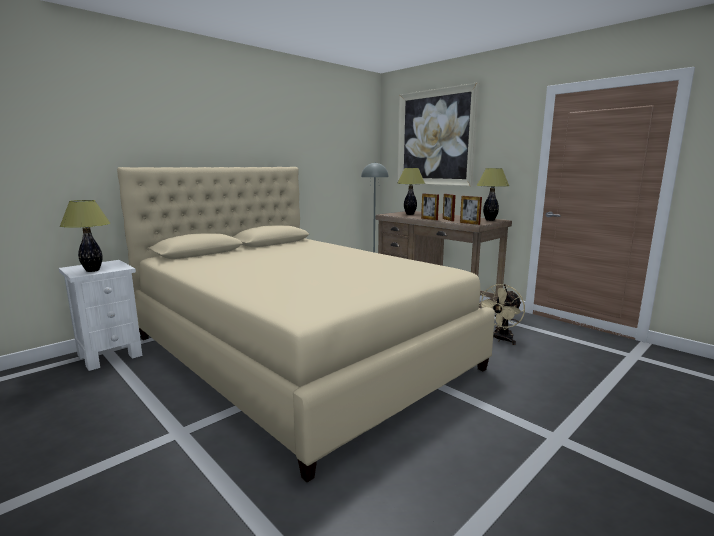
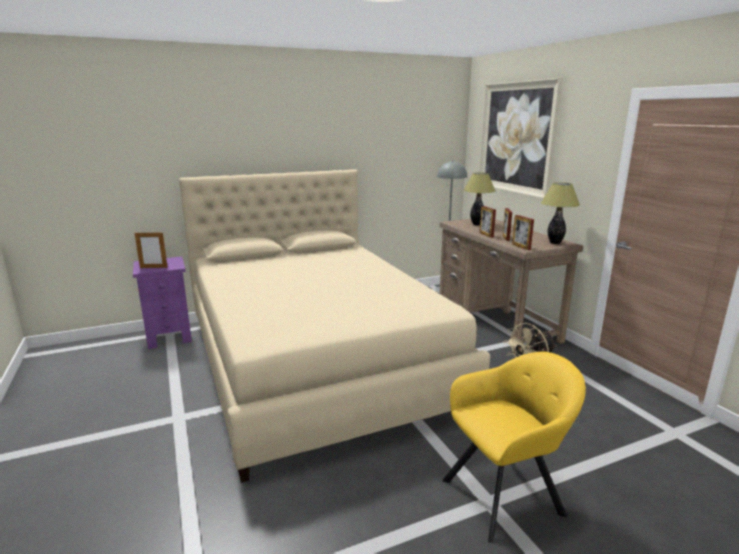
camera: 20 degrees right, 5 degrees up
(93, 270) = (153, 267): table lamp -> picture frame
(111, 355) = (170, 337): white nightstand -> purple nightstand
(565, 428) = (507, 495): none -> yellow armchair

